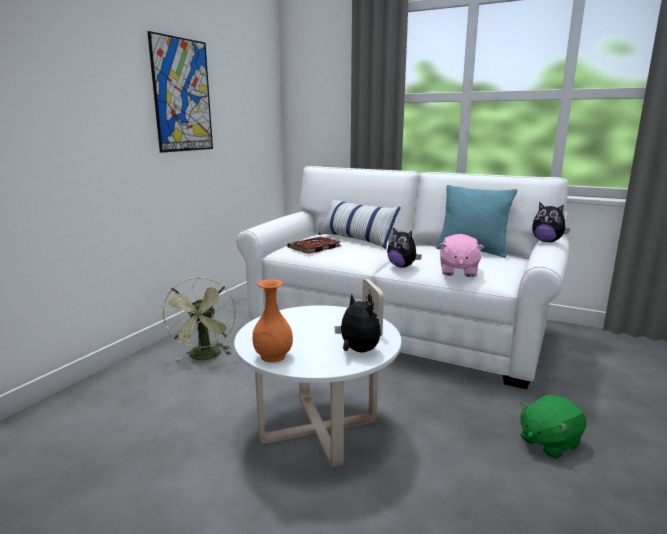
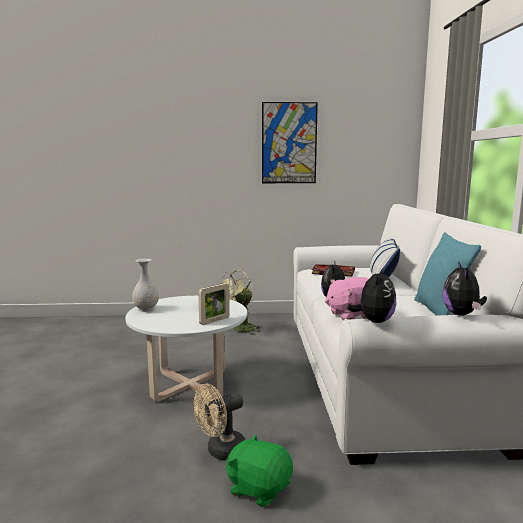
camera: 60 degrees right, 5 degrees down
(273, 356) = (146, 309): orange vase -> white vase
(357, 351) = (172, 324): plush toy -> plush toy (374, 321)
(480, 446) = (221, 451): none -> beige fan

